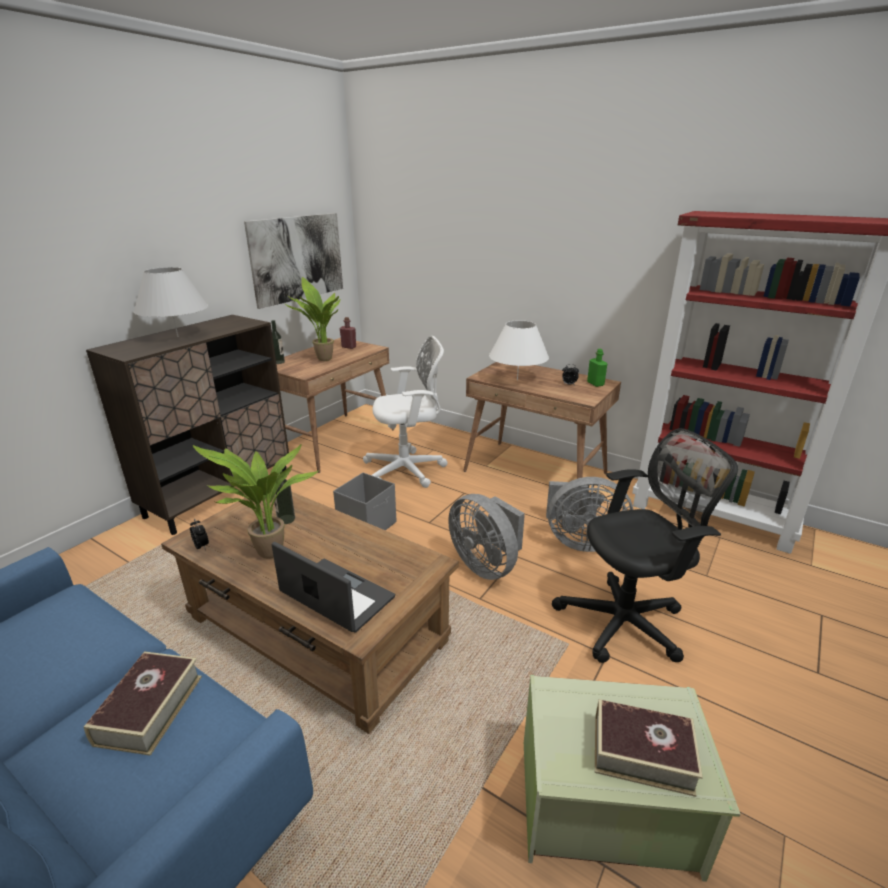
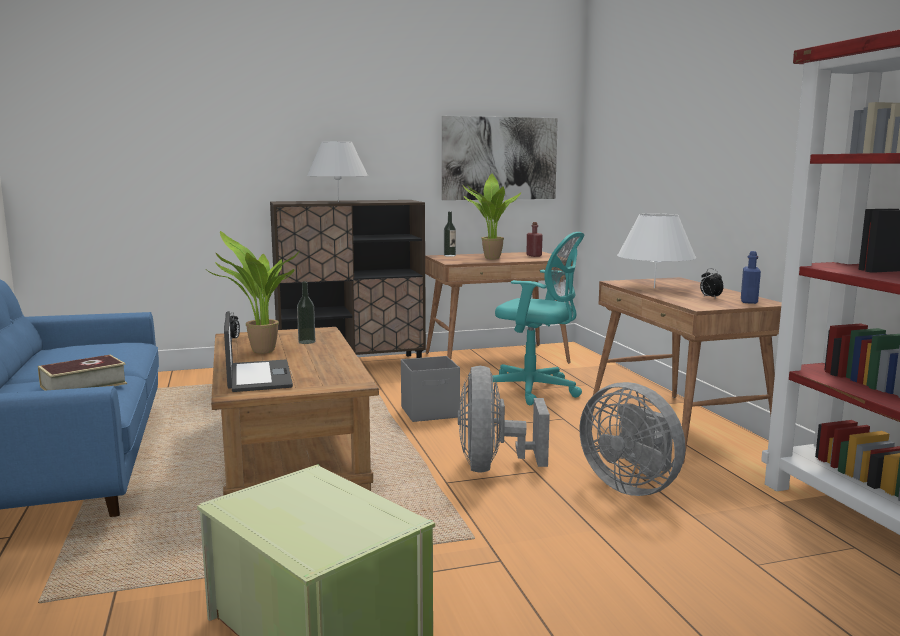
camera: 40 degrees right, 15 degrees down
(408, 470) = (534, 390): white office chair -> turquoise office chair
(595, 383) = (749, 301): green bottle -> blue bottle
(627, 622) = (570, 552): black office chair -> none
(642, 754) = (305, 525): book -> none

